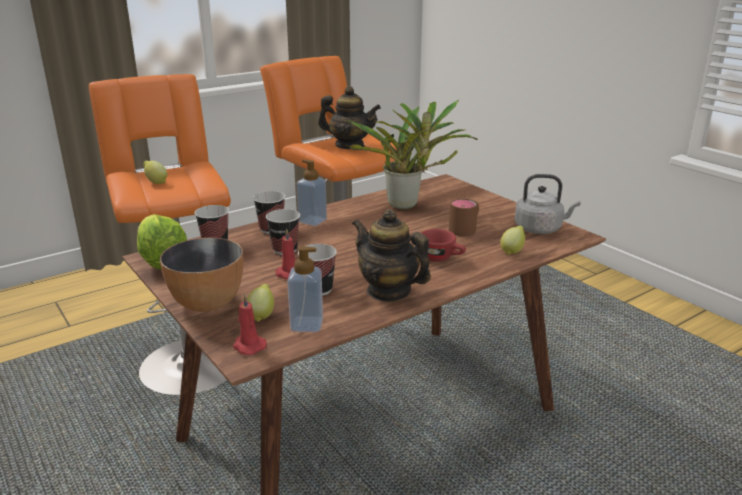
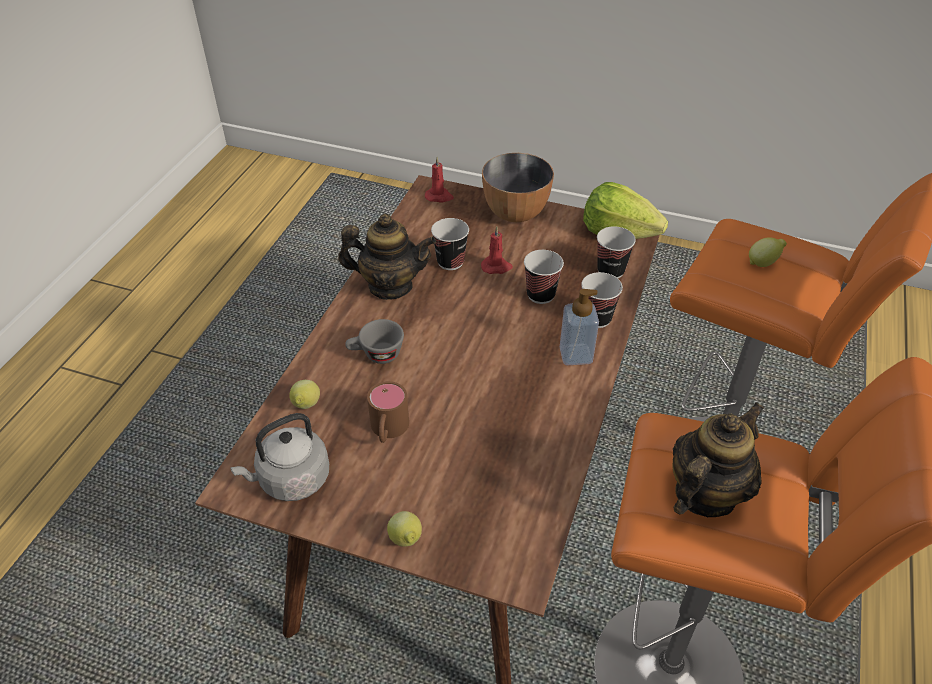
camera: 145 degrees right, 20 degrees up
(261, 315) = (462, 220): lemon -> lemon (406, 540)
(307, 325) = (420, 227): soap dispenser -> none
(349, 146) = (704, 493): teapot -> teapot turned 150 degrees clockwise
(407, 205) = (505, 452): potted plant -> none
(442, 258) = (376, 355): red cup -> grey cup

